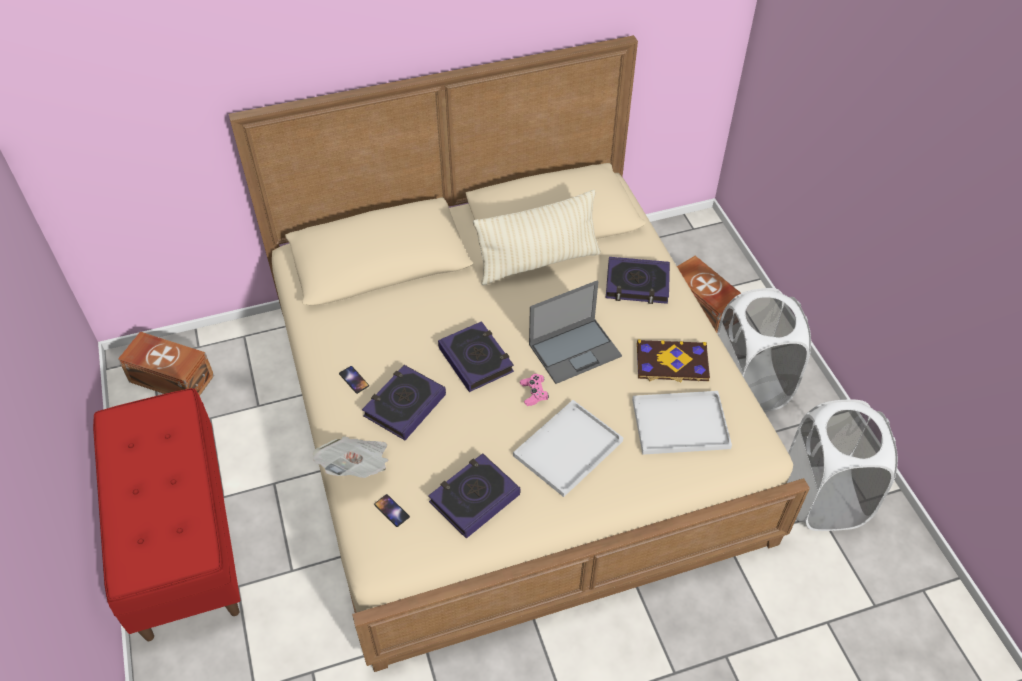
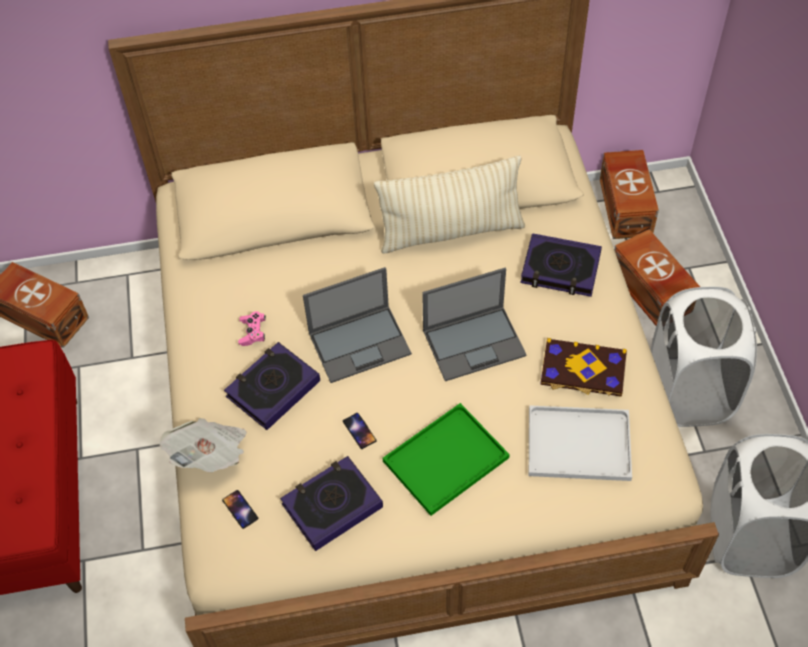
camera: 10 degrees right, 5 degrees up
(354, 380) = (222, 352): phone -> phone (359, 431)
(476, 360) = (360, 343): book -> laptop
(534, 393) = (419, 390): pink game controller -> pink game controller (253, 332)
(568, 446) = (446, 457): white tray -> green tray
(669, 242) = (626, 206): none -> brown storage box

